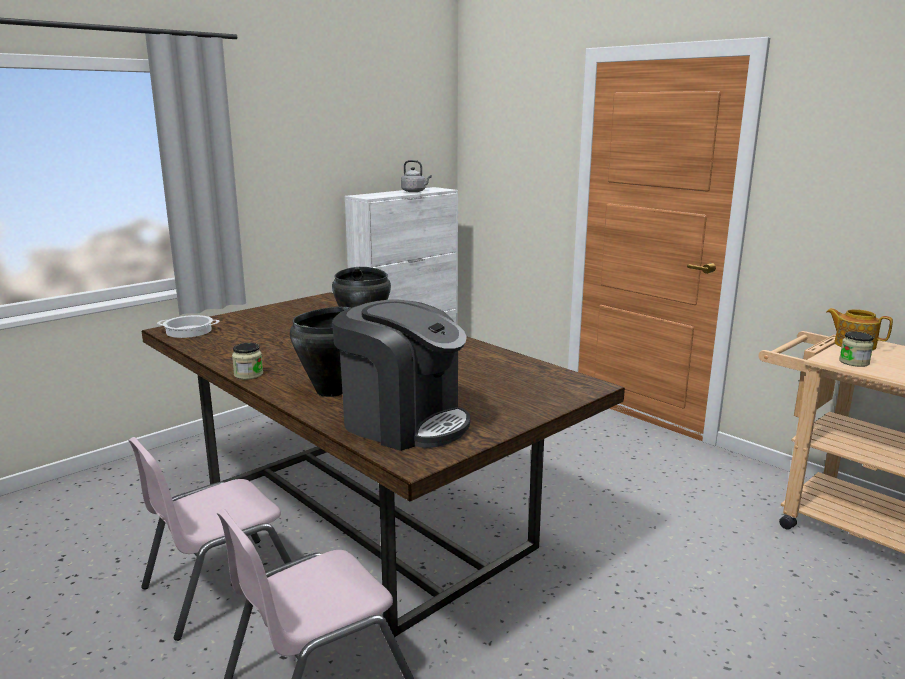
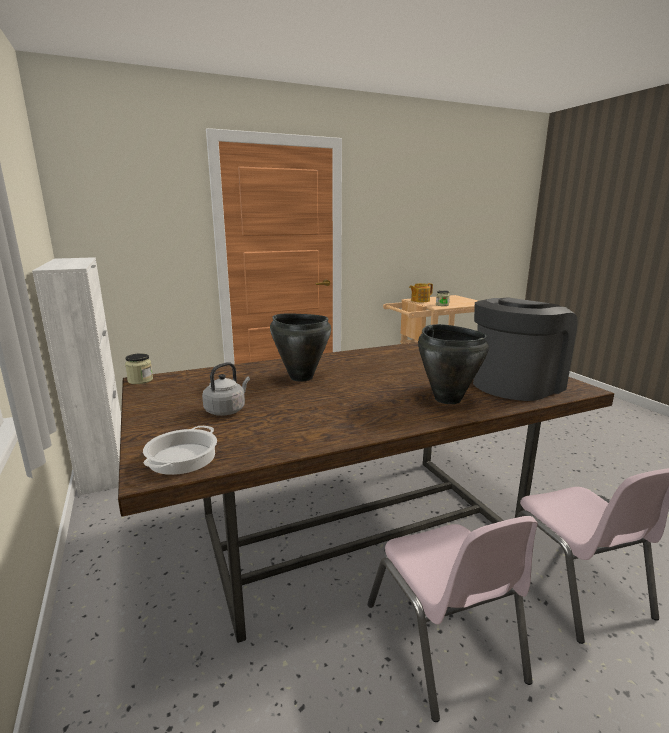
camera: 70 degrees left, 0 degrees up
(248, 375) = (389, 428): jar -> jar (140, 380)
(415, 191) = (73, 261): grey kettle -> grey kettle (227, 410)

